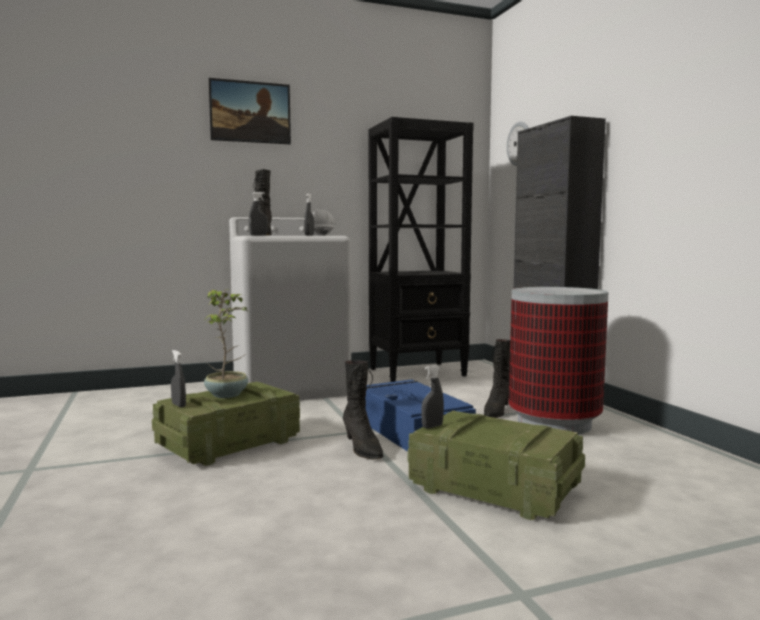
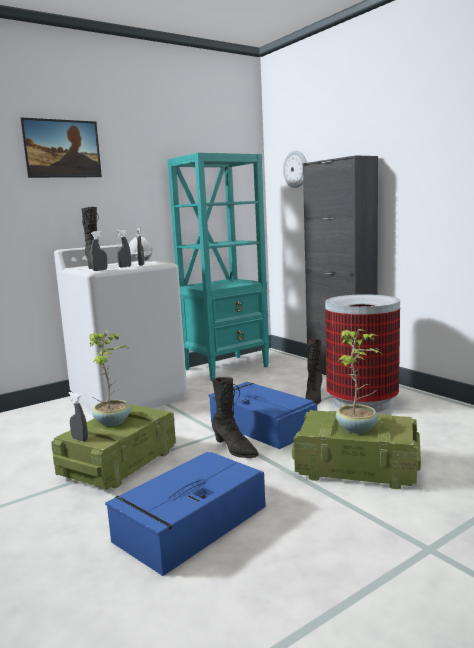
camera: 15 degrees left, 5 degrees up
(250, 513) = (189, 525): none -> blue storage box
(418, 372) = (227, 368): black bookcase -> turquoise bookcase
(432, 426) = (308, 428): grey spray bottle -> grey spray bottle (125, 267)
(493, 435) = (358, 429): none -> potted plant

